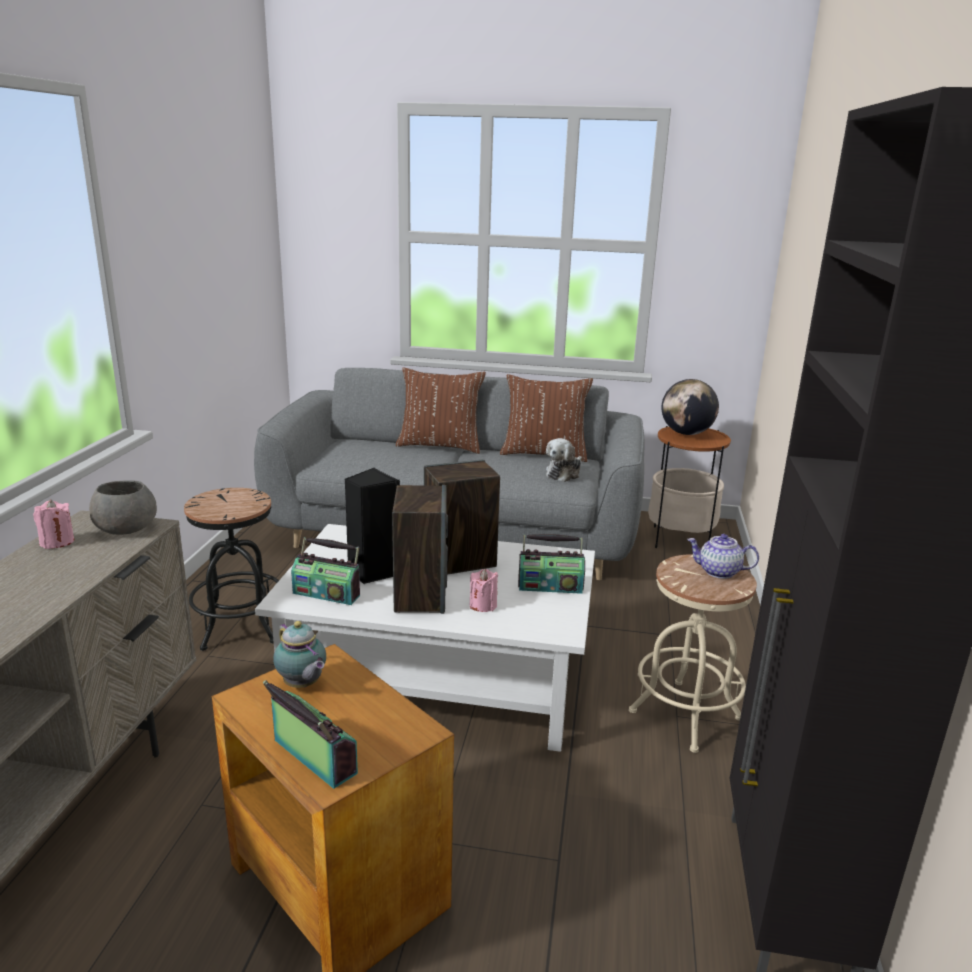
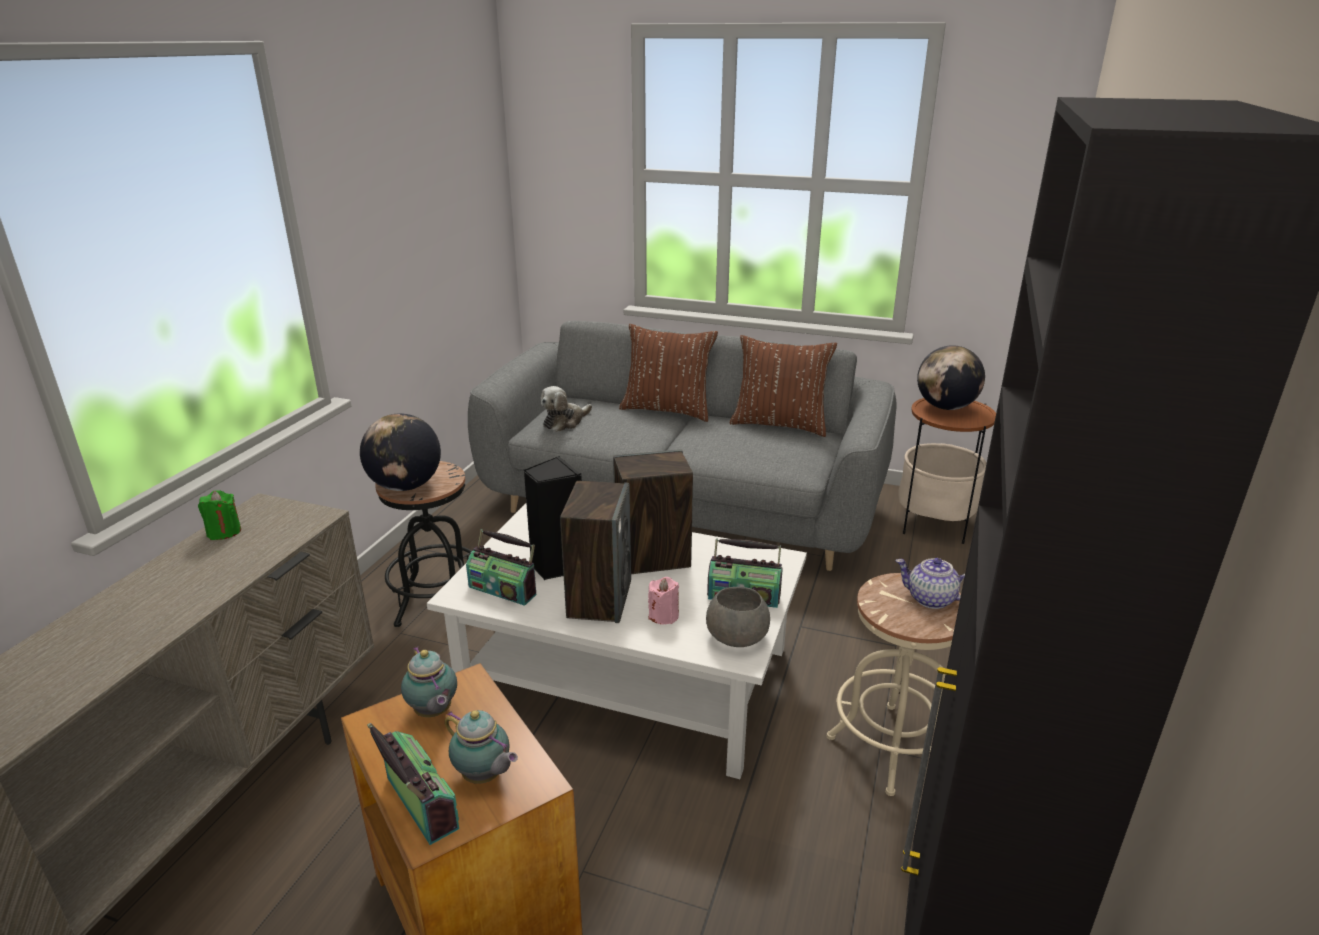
camera: 10 degrees right, 5 degrees up
(57, 542) = (224, 532): pink candle -> green candle
(125, 528) = (293, 518): grey bowl -> grey bowl (735, 636)
(215, 508) = (405, 486): none -> globe
(368, 731) = (484, 776): none -> teapot
(564, 473) = (795, 451): plush toy -> plush toy (565, 422)

